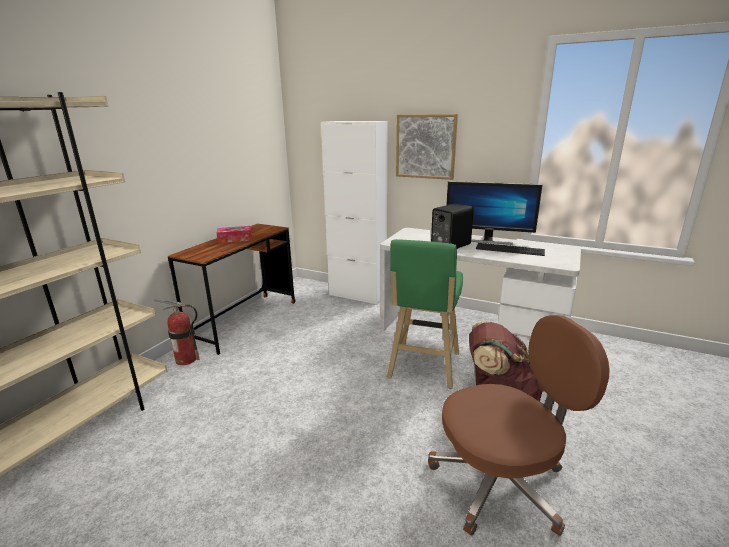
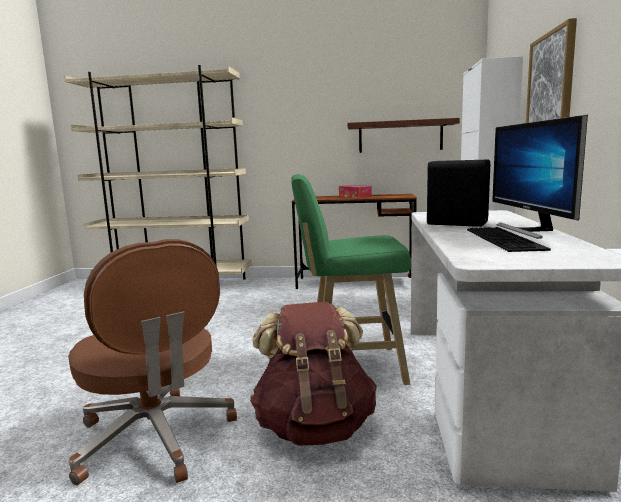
camera: 70 degrees right, 10 degrees down
(186, 359) = (281, 283): fire extinguisher -> none
(241, 171) = (400, 136): none -> brown shelf

